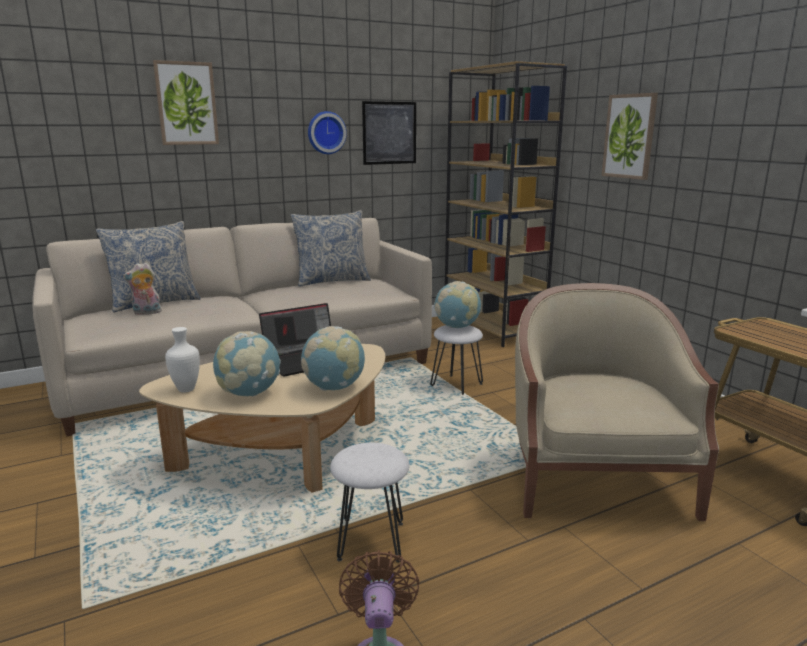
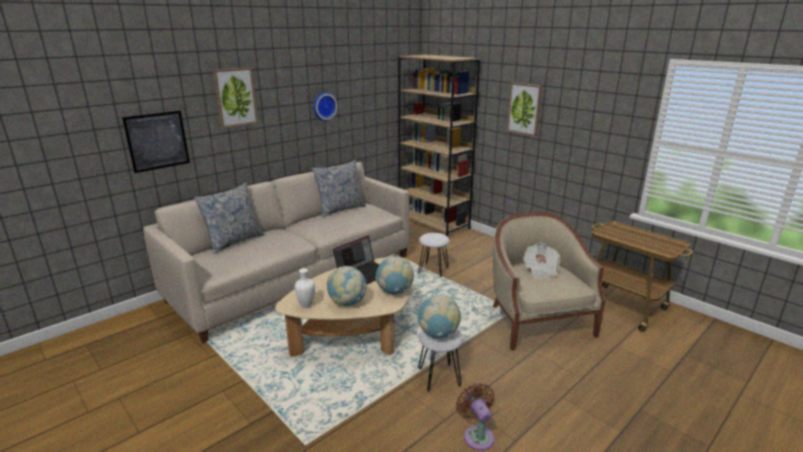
camera: 15 degrees left, 5 degrees up
(146, 313) = (238, 251): plush toy -> none
(389, 133) = (362, 101): picture -> picture (157, 141)
(457, 327) = (432, 235): globe -> globe (438, 334)
(603, 384) = (540, 270): none -> newspaper

